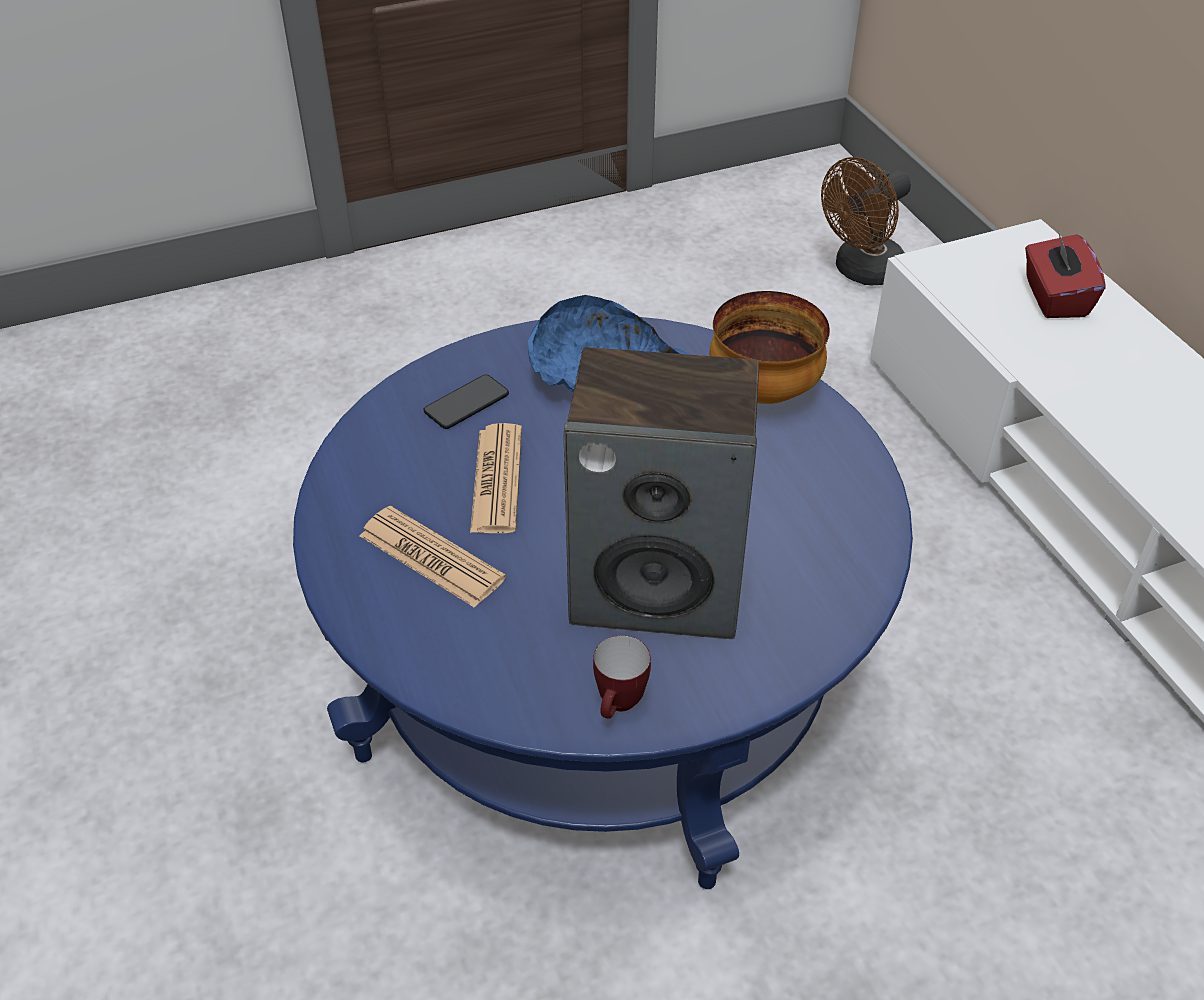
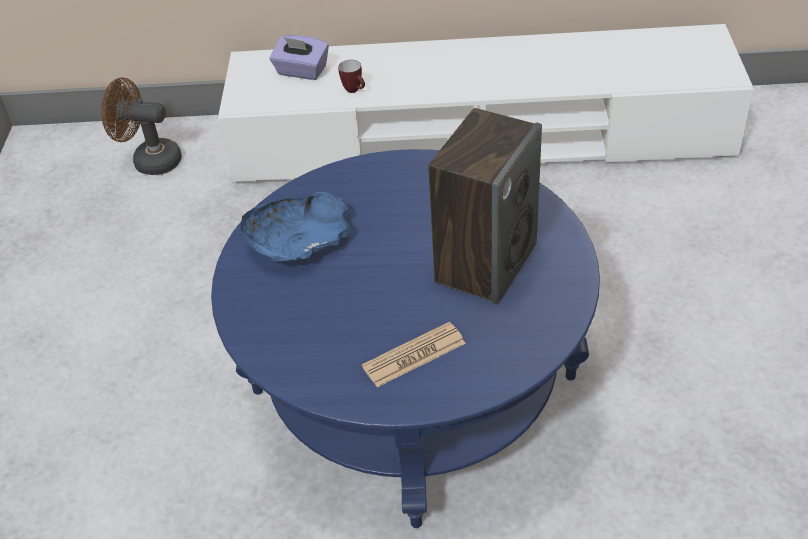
camera: 65 degrees left, 0 degrees up
(466, 403) = (281, 311): phone -> none
(497, 480) = (362, 311): newspaper -> none
(619, 707) = (564, 299): mug -> mug (355, 90)
(762, 390) = (352, 180): bowl -> none
(861, 272) = (150, 160): brown fan -> brown fan turned 120 degrees clockwise
(1054, 298) = (301, 71): red tissue box -> purple tissue box

